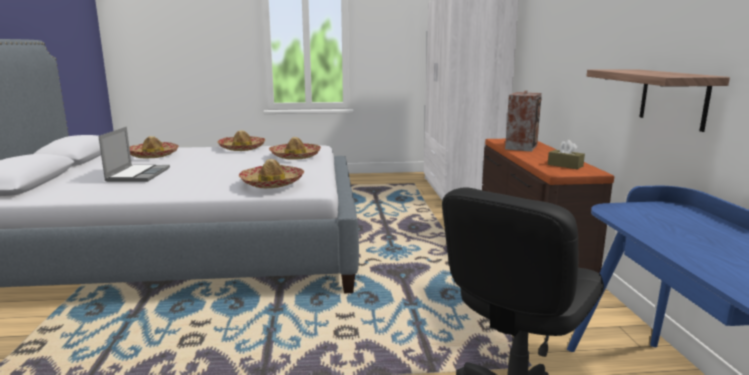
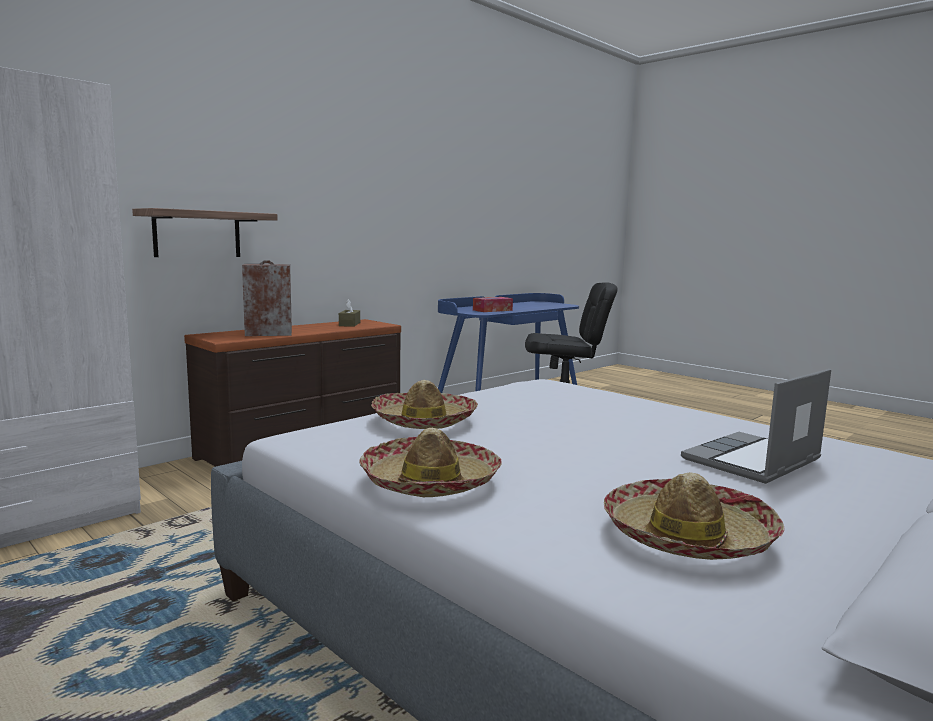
camera: 130 degrees left, 5 degrees down
(272, 183) = (578, 389): hat -> none
(661, 225) = (492, 310): none -> tissue box
(673, 98) = (403, 248): shelf -> shelf (197, 234)

